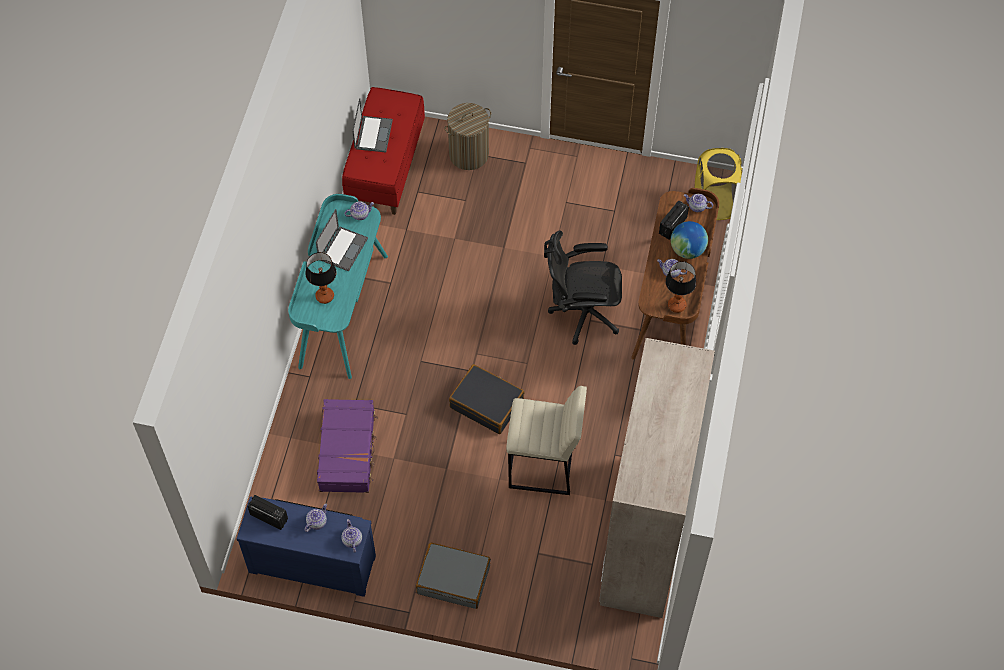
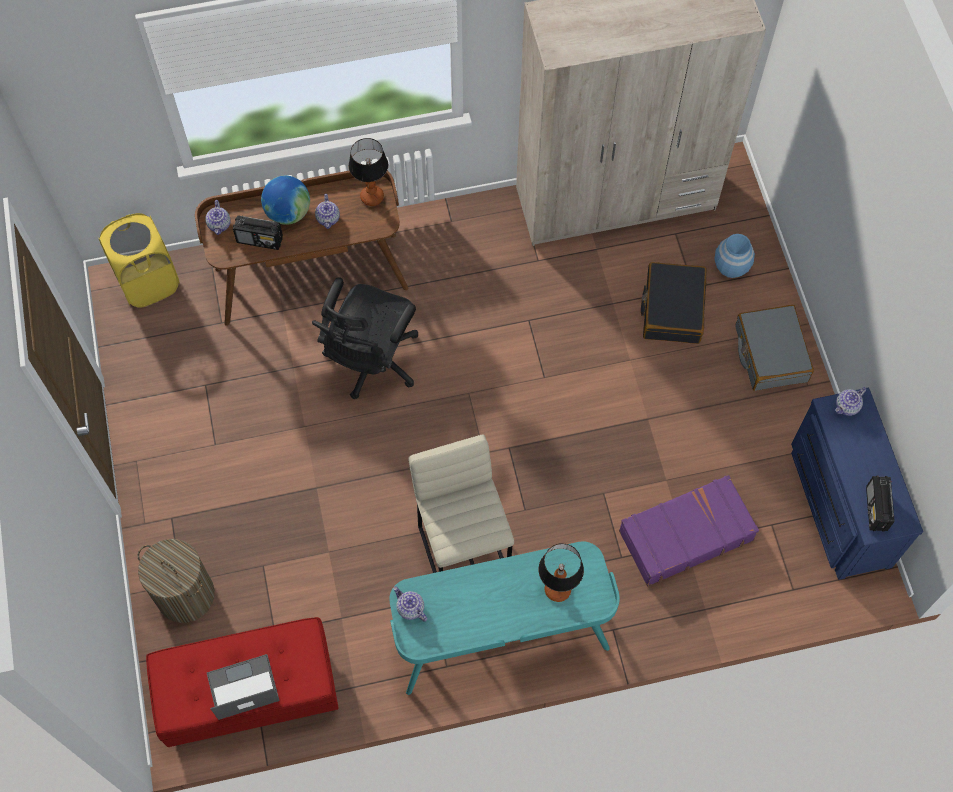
camera: 115 degrees left, 5 degrees up
(316, 522) = (849, 454): teapot -> none
(343, 248) = (473, 603): laptop -> none
(487, 403) = (543, 412): black suitcase -> black suitcase (672, 309)
(542, 590) = (731, 267): none -> blue vase
(544, 467) = (590, 321): beige stool -> beige stool (462, 549)
(581, 313) = (371, 363): office chair -> office chair turned 45 degrees clockwise

